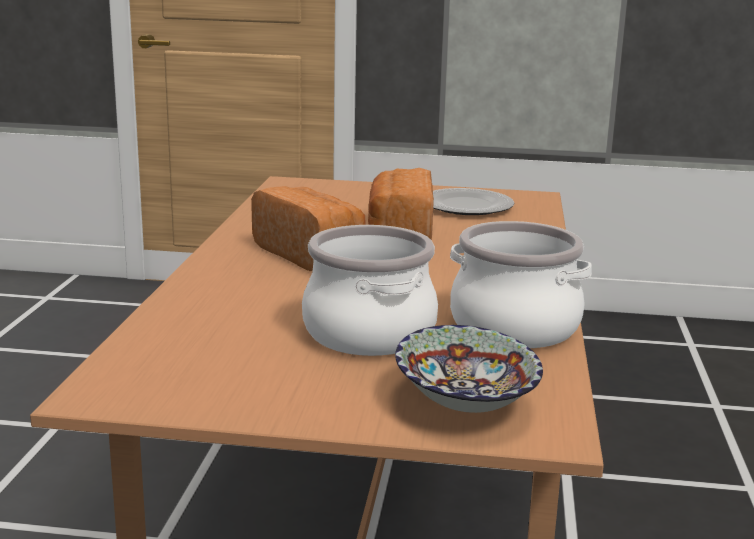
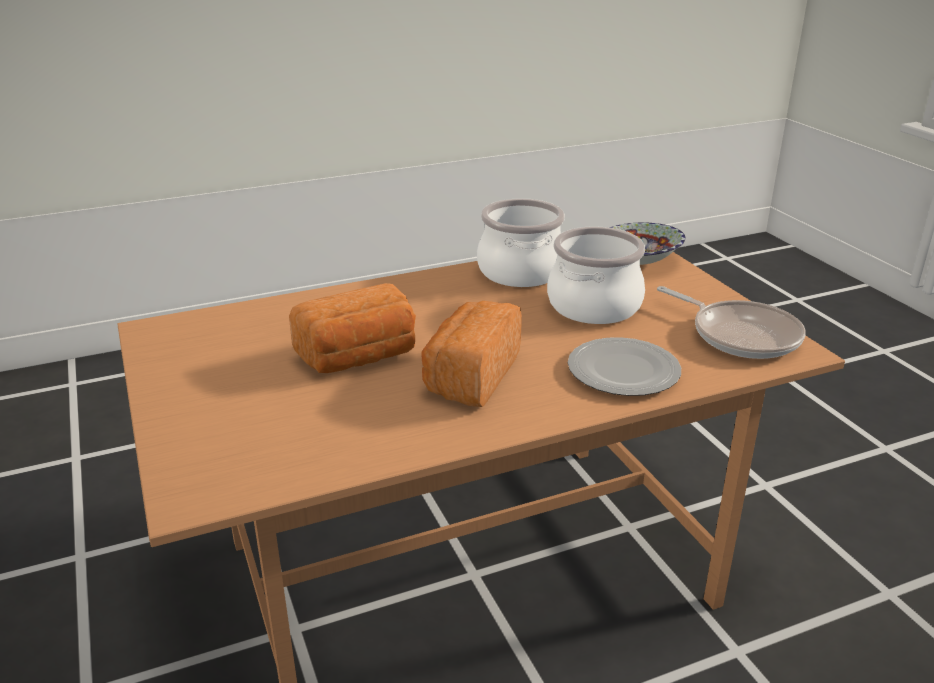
camera: 120 degrees left, 10 degrees up
(182, 380) = (740, 335): none -> frying pan
(468, 206) = (223, 351): plate -> plate (623, 370)

